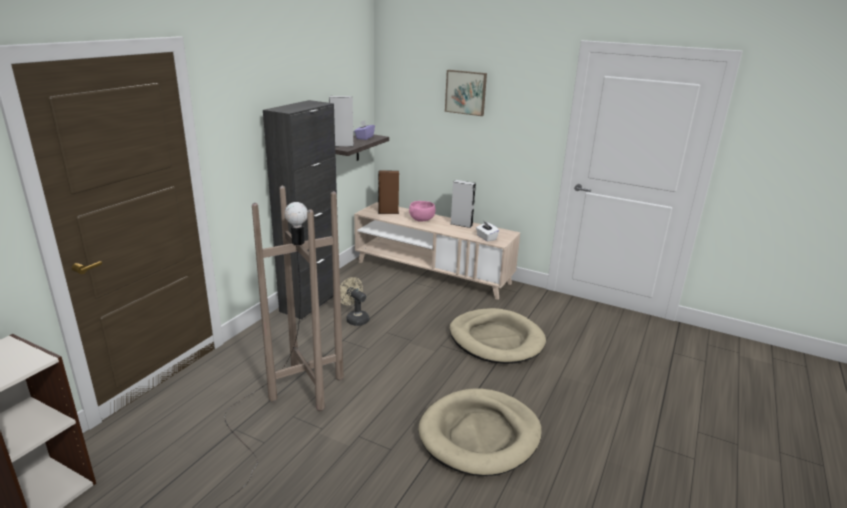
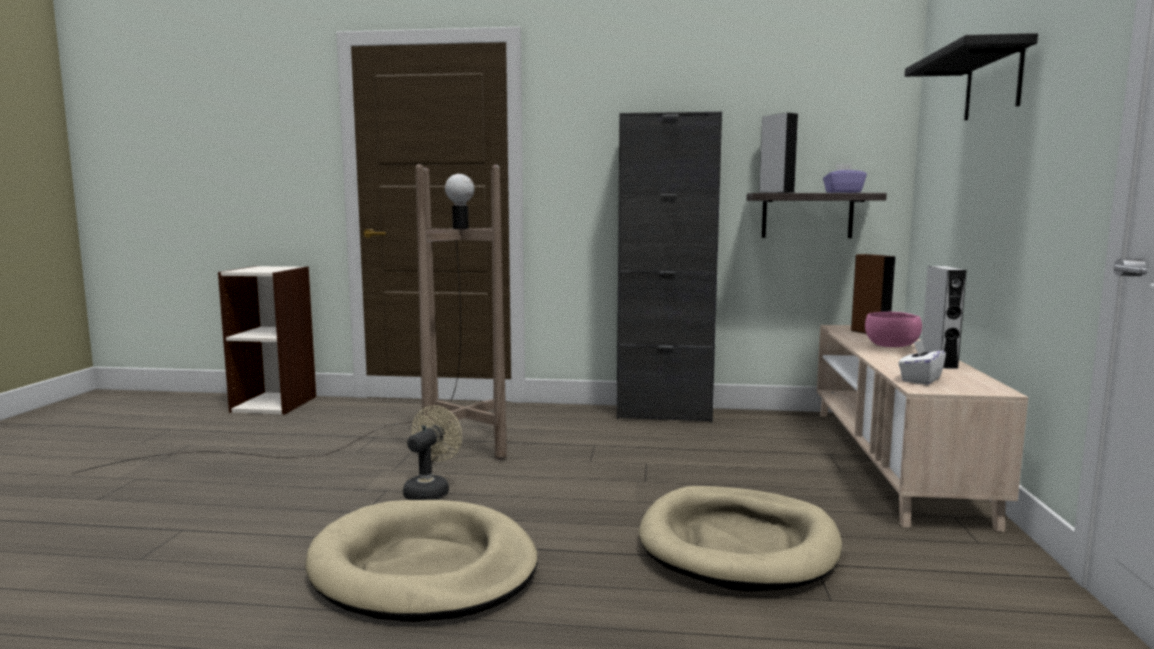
camera: 70 degrees right, 15 degrees down
(355, 319) = (656, 441): beige fan -> beige fan (430, 490)
(466, 92) = (993, 83): picture -> black shelf

